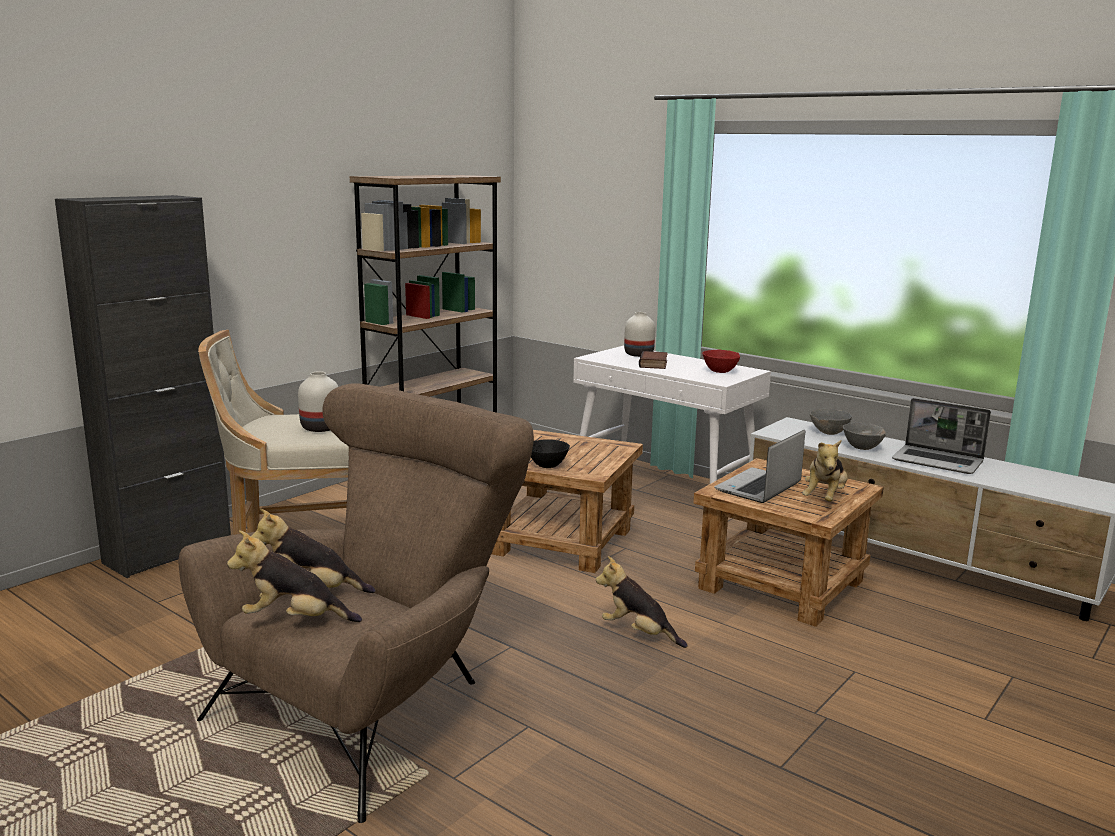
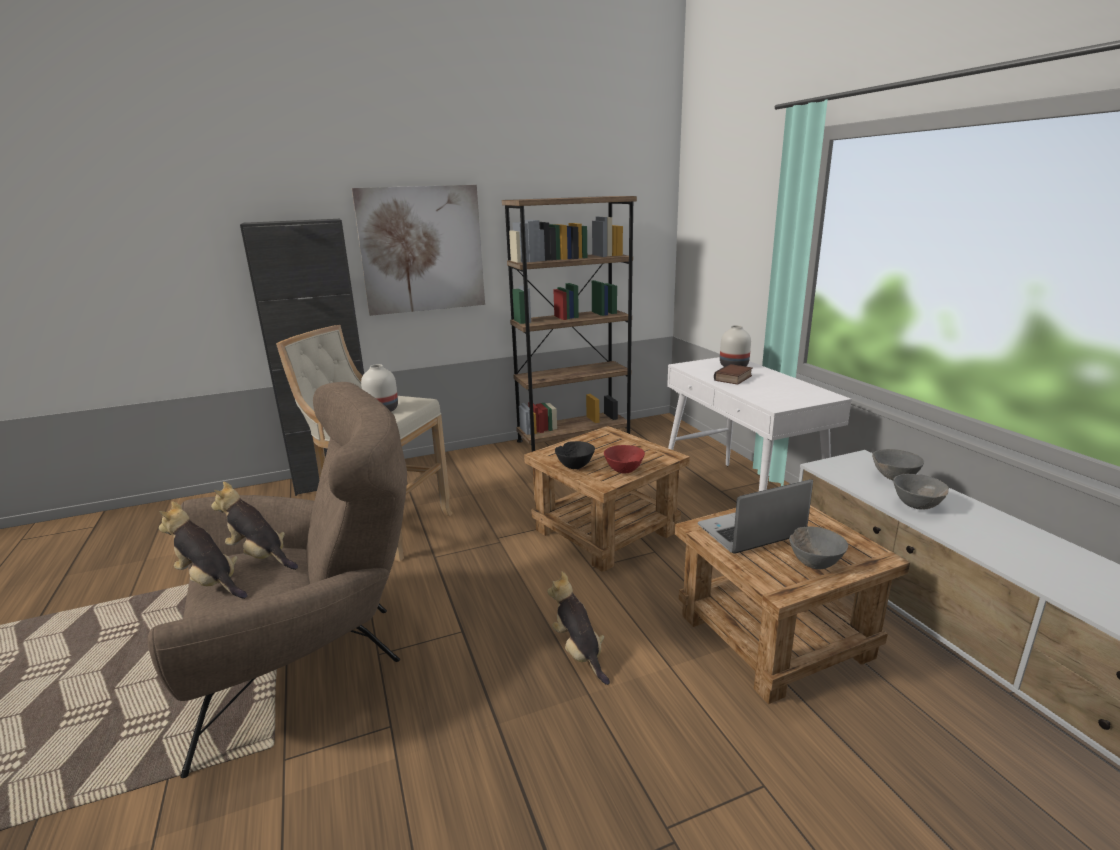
camera: 30 degrees right, 5 degrees up
(262, 236) = (422, 250): none -> picture
(720, 372) = (791, 394): red bowl -> red bowl (624, 471)
(824, 498) = (814, 563): plush toy -> grey bowl
(938, 461) = (1008, 545): laptop -> none

